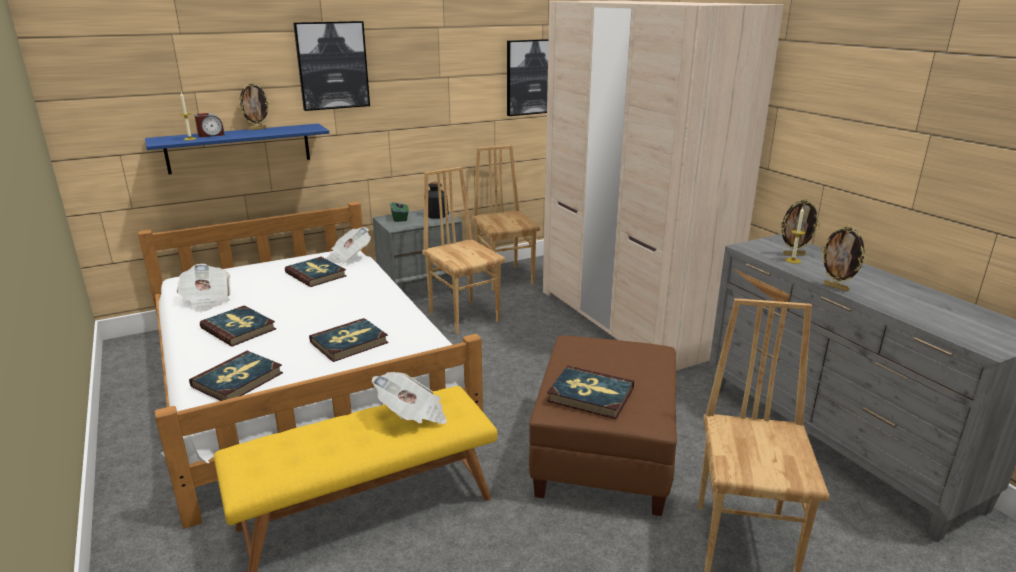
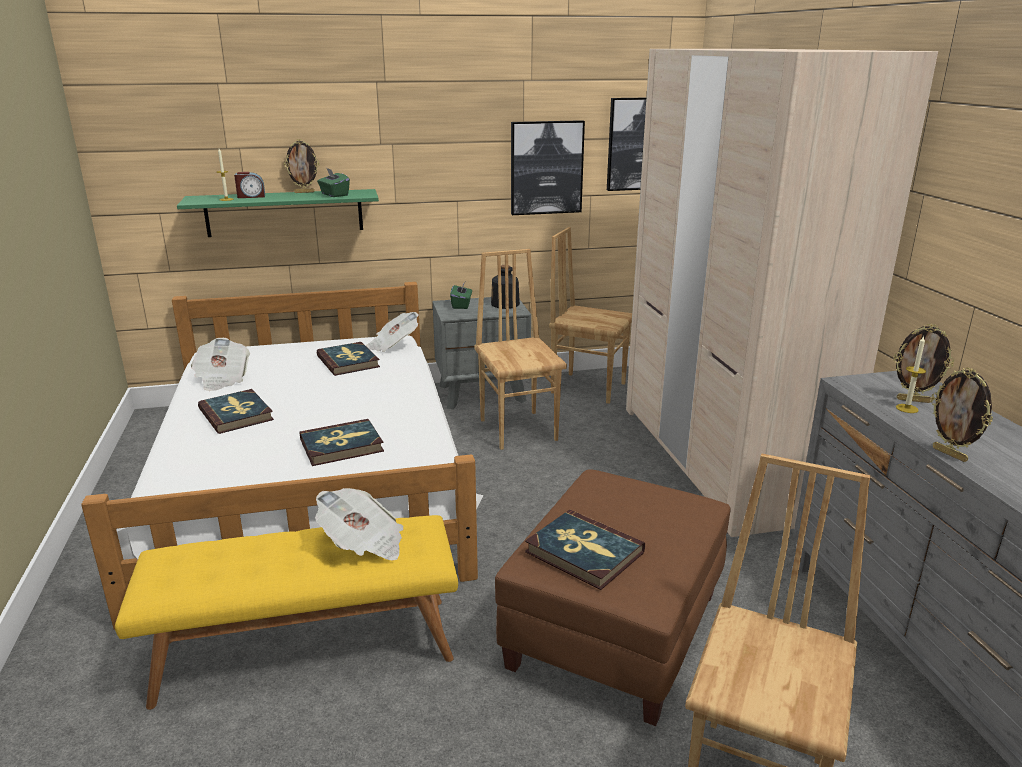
camera: 15 degrees right, 0 degrees up
(238, 380) = (204, 473): book -> none
(239, 148) = (284, 213): blue shelf -> green shelf
(287, 130) = (334, 195): none -> green tissue box
(332, 65) = (393, 123): picture -> picture (546, 167)
(505, 278) = (588, 387): brown chair -> brown chair turned 60 degrees counterclockwise

